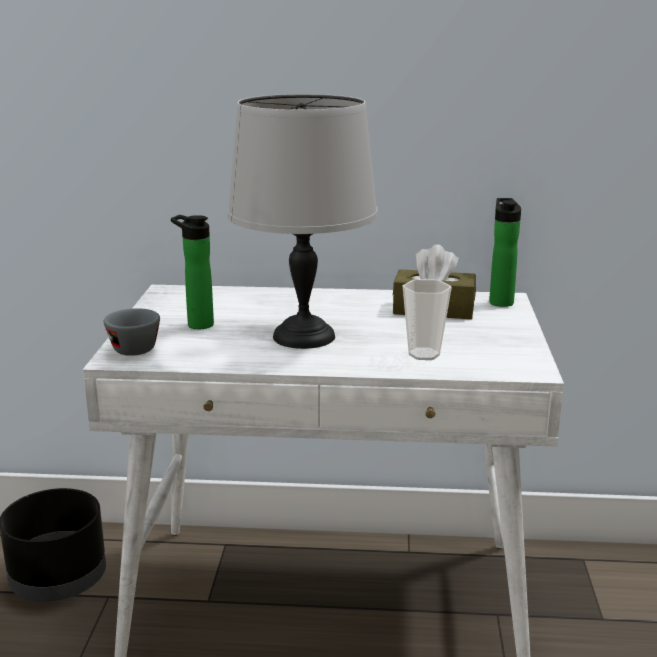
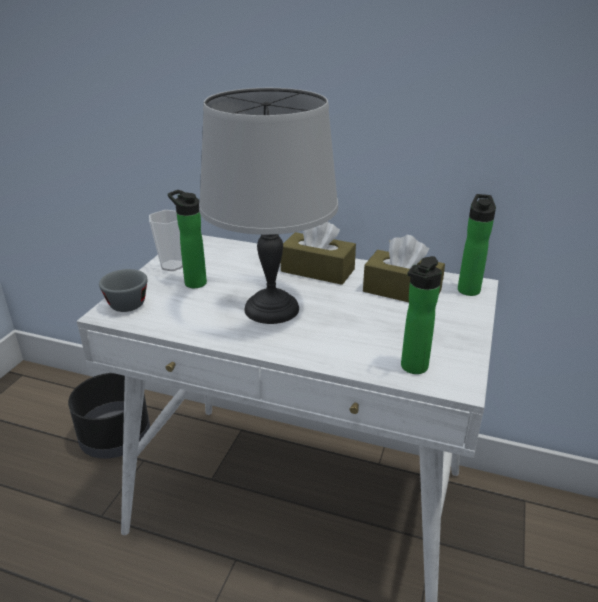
camera: 15 degrees right, 10 degrees up
(332, 302) = (317, 270): none -> brown tissue box
(424, 354) = (365, 347): cup -> cup (172, 266)
(480, 364) = (412, 368): none -> bottle

